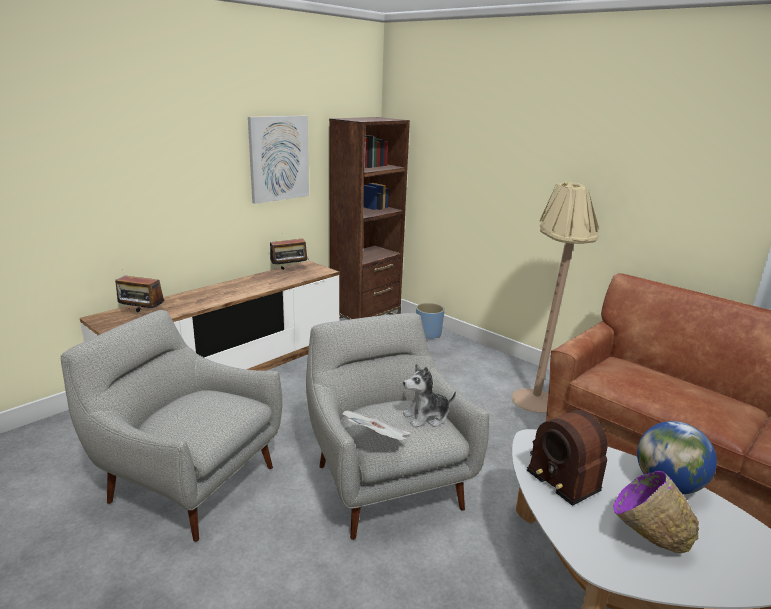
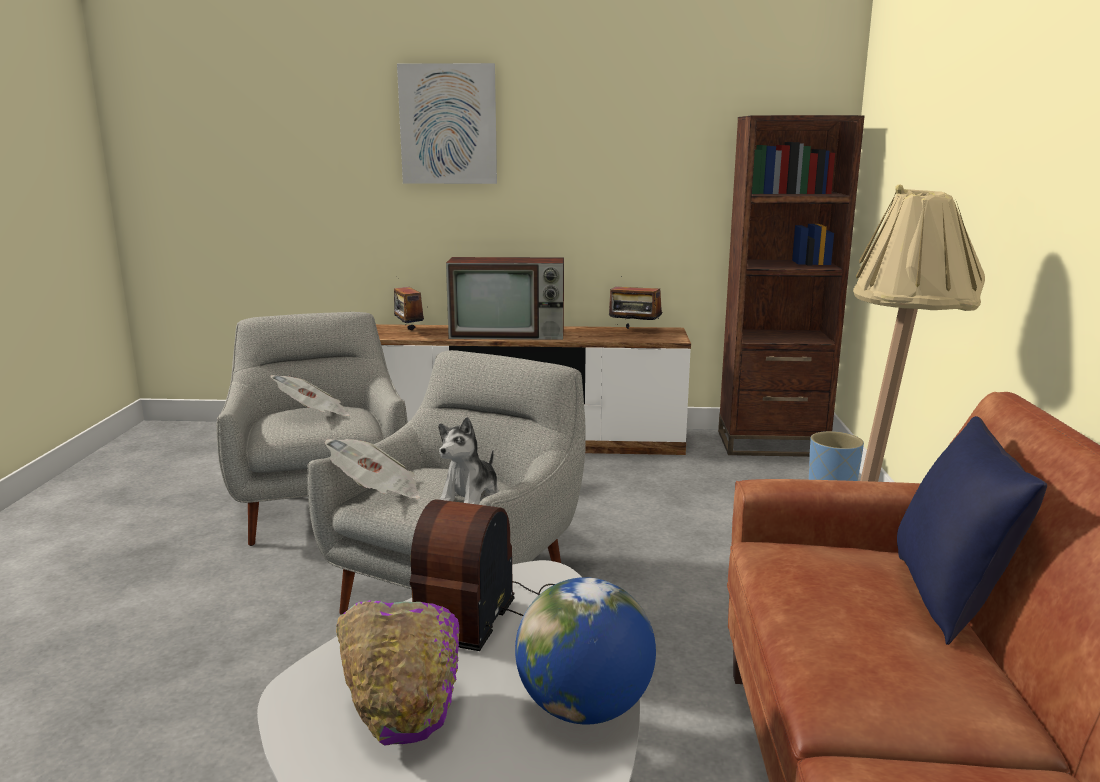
camera: 50 degrees right, 5 degrees down
(194, 410) = (313, 414): none -> newspaper
(222, 294) = (509, 334): none -> television
(278, 158) = (645, 171): picture -> picture (448, 124)
(426, 417) = (470, 497): plush toy -> plush toy turned 90 degrees counterclockwise
(662, 370) = (950, 598): none -> blue pillow

